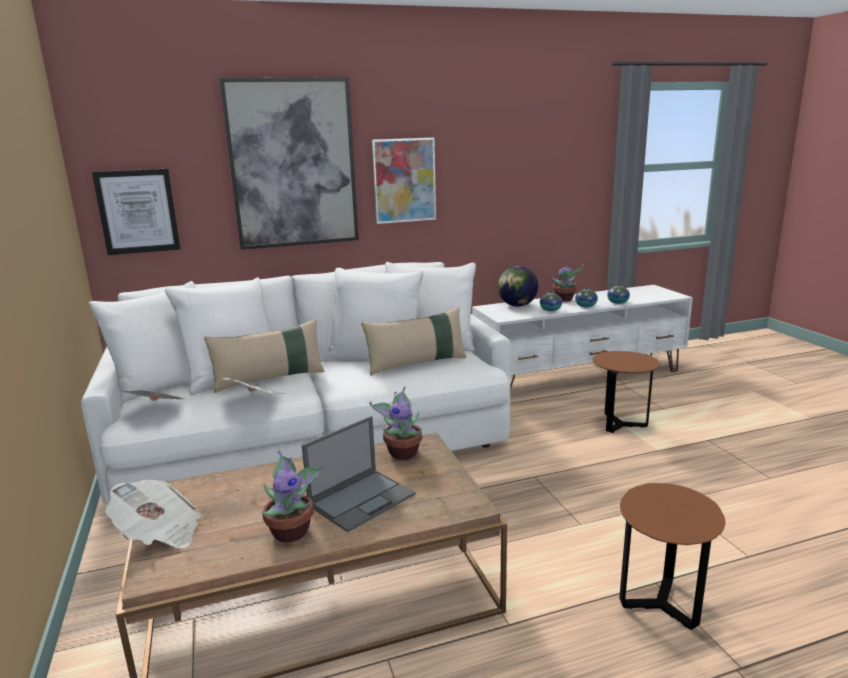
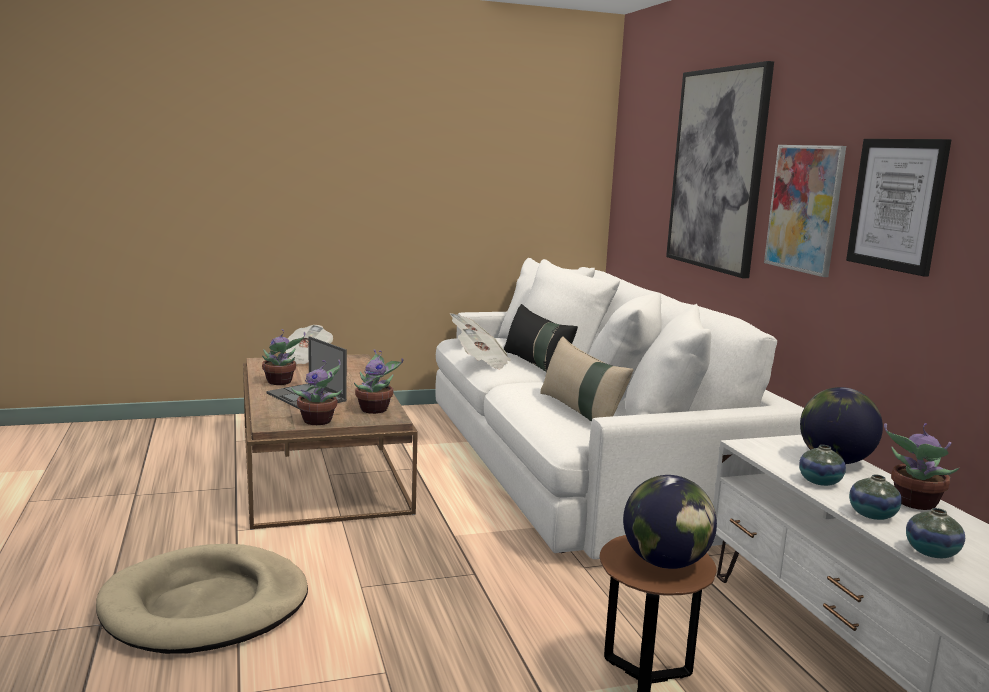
camera: 90 degrees right, 5 degrees down
(138, 211) = (631, 202): picture -> picture (896, 204)
(270, 379) = (536, 365): beige pillow -> black pillow
(451, 478) = (319, 421): none -> potted plant
(627, 359) = (665, 563): none -> globe
(660, 604) = (206, 606): brown side table -> beige dog bed

